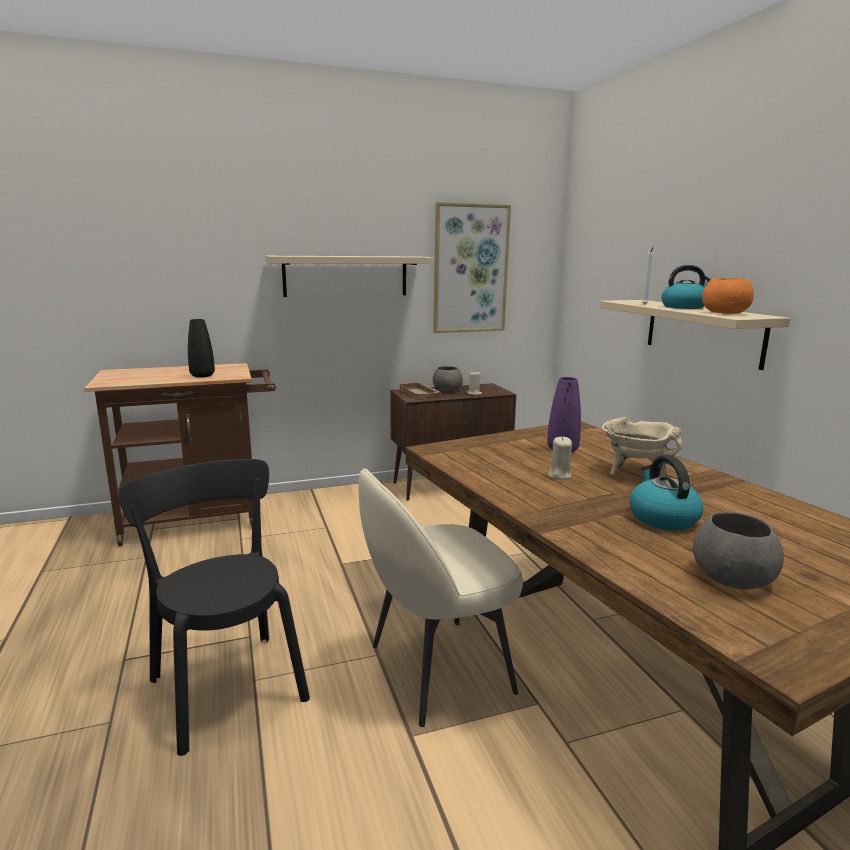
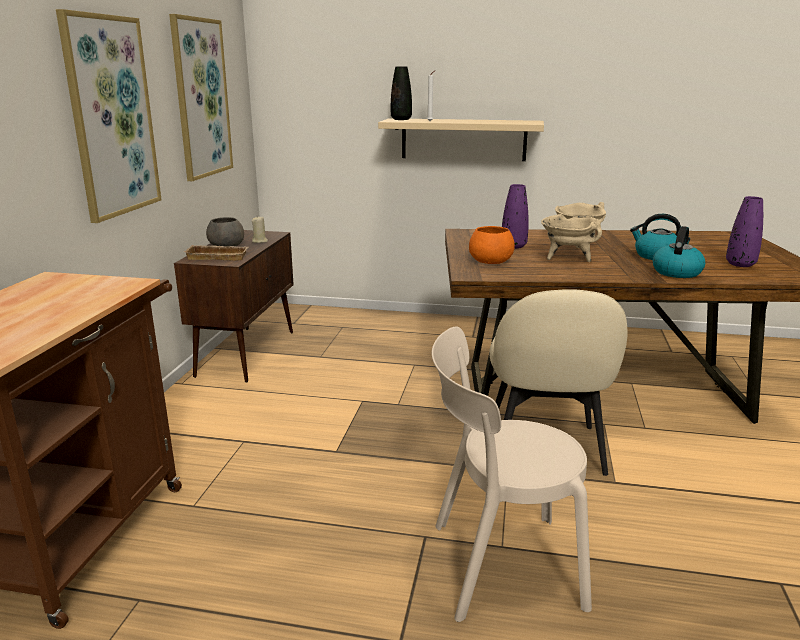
camera: 60 degrees left, 5 degrees up
(202, 375) = (82, 298): black vase -> black vase (401, 119)
(226, 684) = (498, 565): black chair -> beige chair
(346, 276) = (111, 117): beige shelf -> picture
(559, 475) = (567, 258): beige candle -> beige cooking pot
(684, 307) = (460, 120): kettle -> kettle (676, 272)
(726, 313) = (507, 121): orange bowl -> orange bowl (491, 261)
(733, 578) = (740, 264): grey bowl -> purple vase

